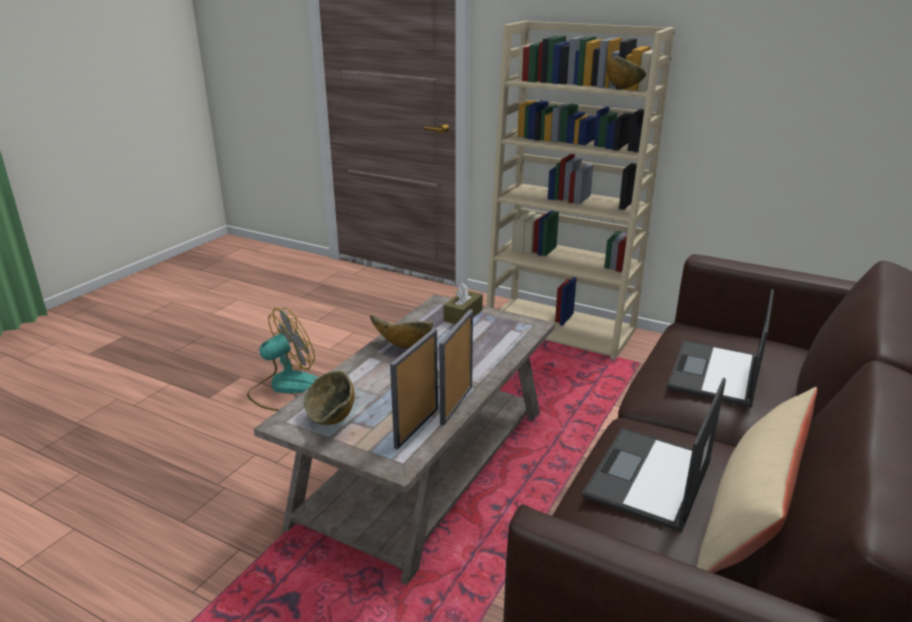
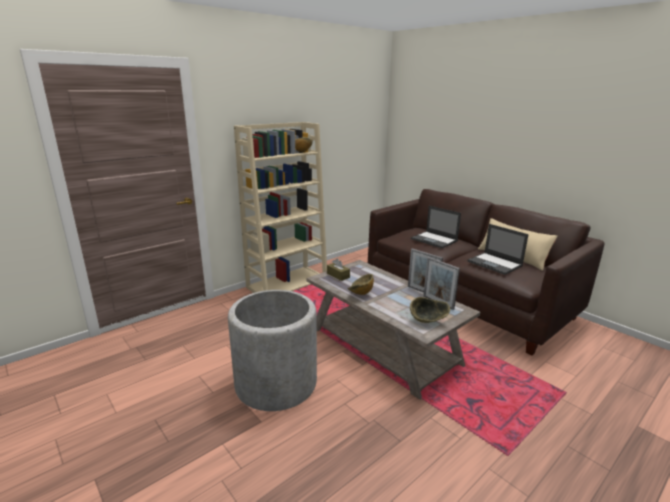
camera: 70 degrees left, 5 degrees down
(284, 388) = (276, 383): fan -> grey planter

